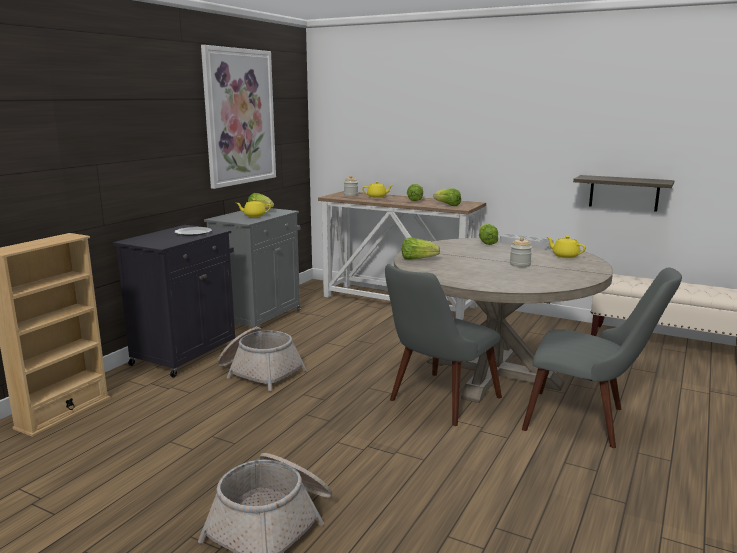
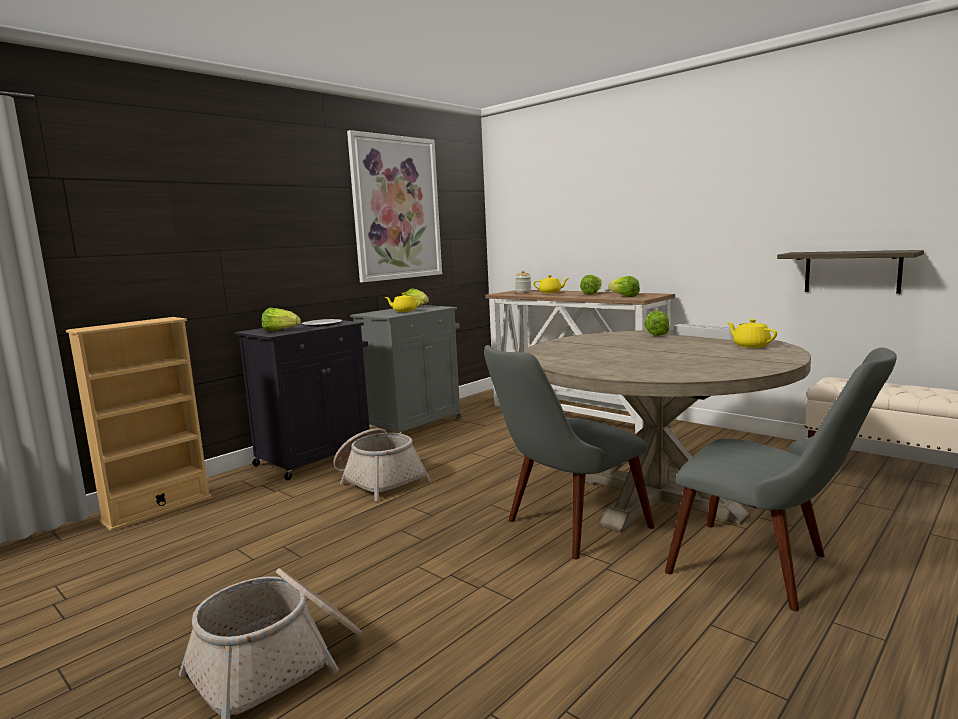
camera: 15 degrees right, 5 degrees down
(417, 259) = (553, 349): lettuce -> lettuce (281, 331)
(520, 264) = (680, 354): jar -> none

